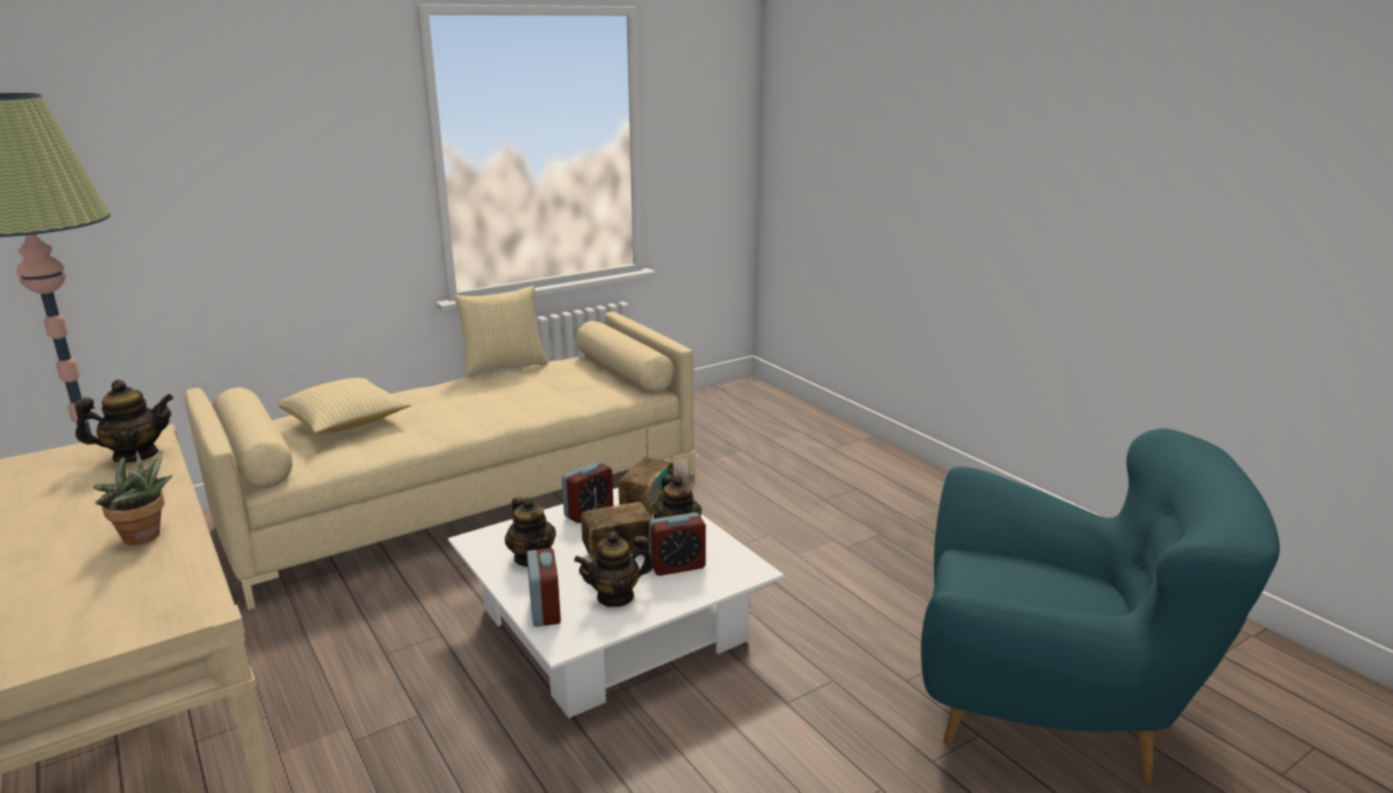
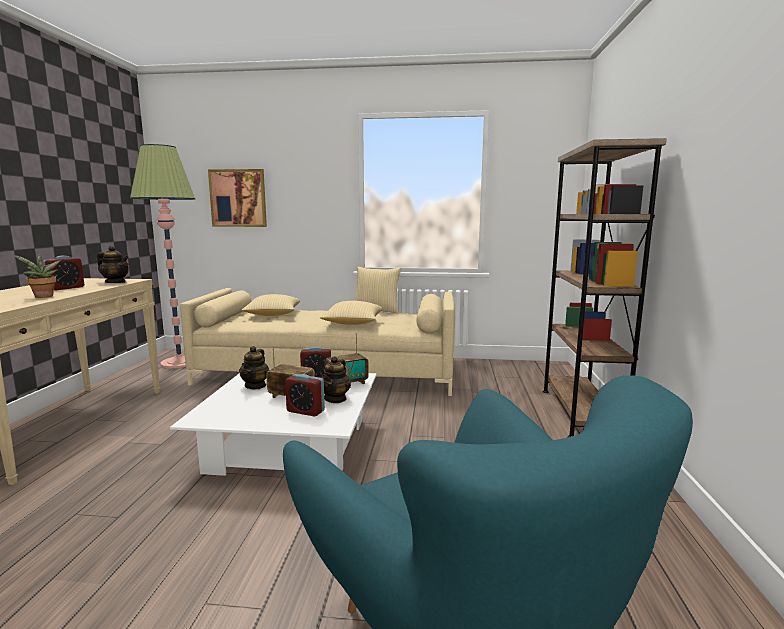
camera: 40 degrees right, 10 degrees down
(166, 189) = (238, 198): none -> picture
(529, 405) = (352, 323): none -> pillow
(545, 610) = (215, 405): alarm clock -> alarm clock (66, 288)
(616, 596) = (252, 412): teapot -> none
(853, 448) = (580, 413): none -> brown bookcase

